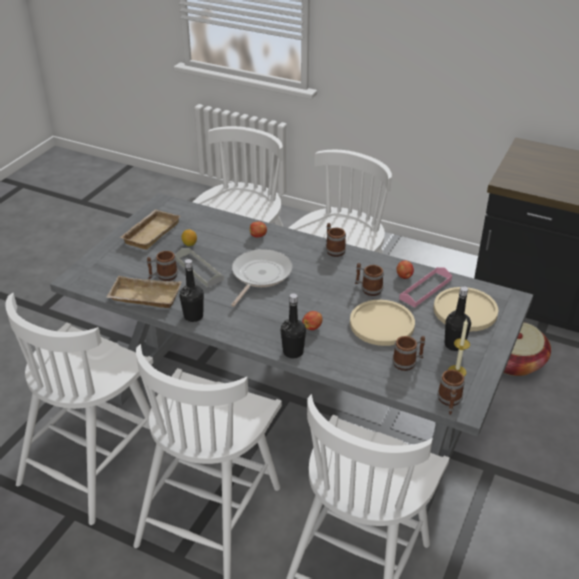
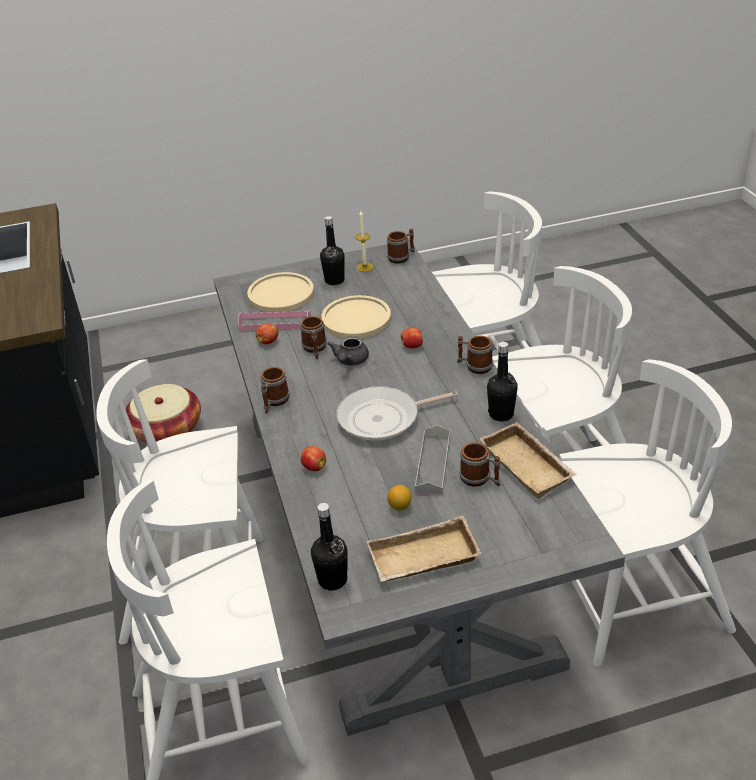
camera: 130 degrees left, 0 degrees up
(293, 352) = (456, 337): black bottle -> black bottle (332, 580)
(334, 294) = (350, 361): none -> grey teapot
(408, 362) = (385, 288): mug -> mug (474, 366)

